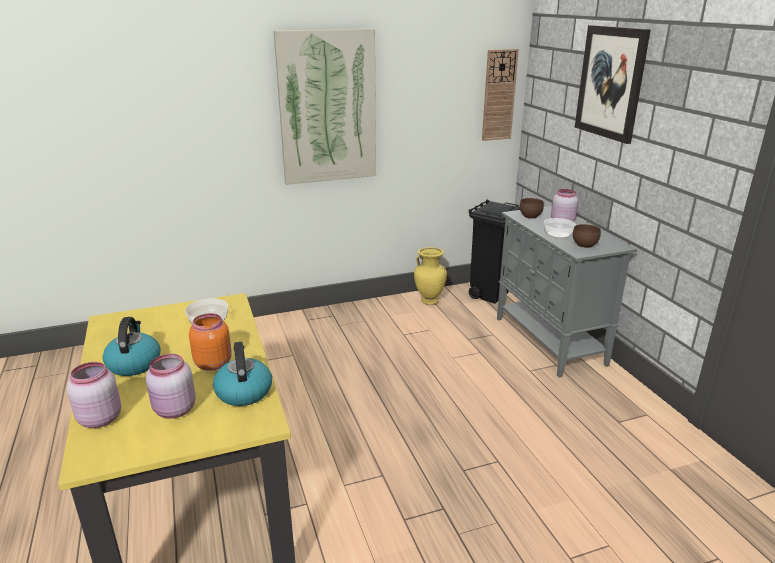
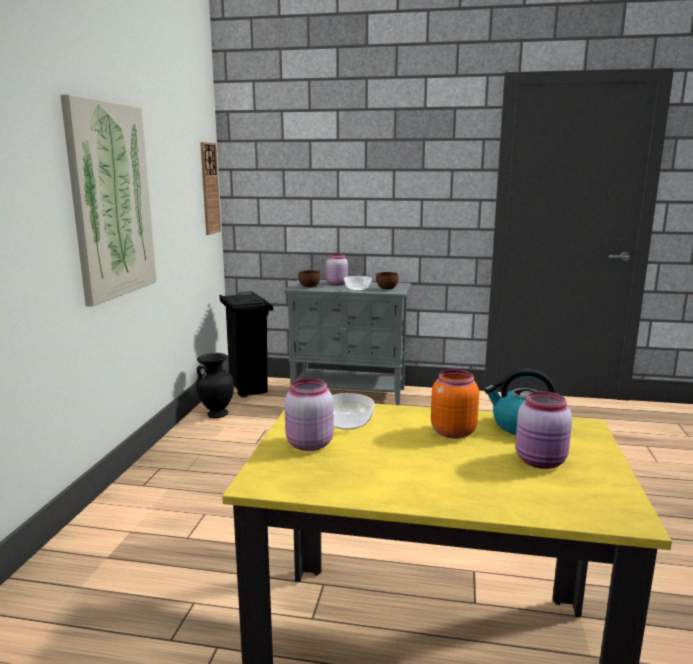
camera: 60 degrees left, 10 degrees down
(99, 418) = (537, 505): pink jar -> pink jar (308, 444)
(134, 363) = (413, 474): kettle -> none
(429, 301) = (217, 414): yellow vase -> black vase
(610, 83) = (343, 160): picture -> none

